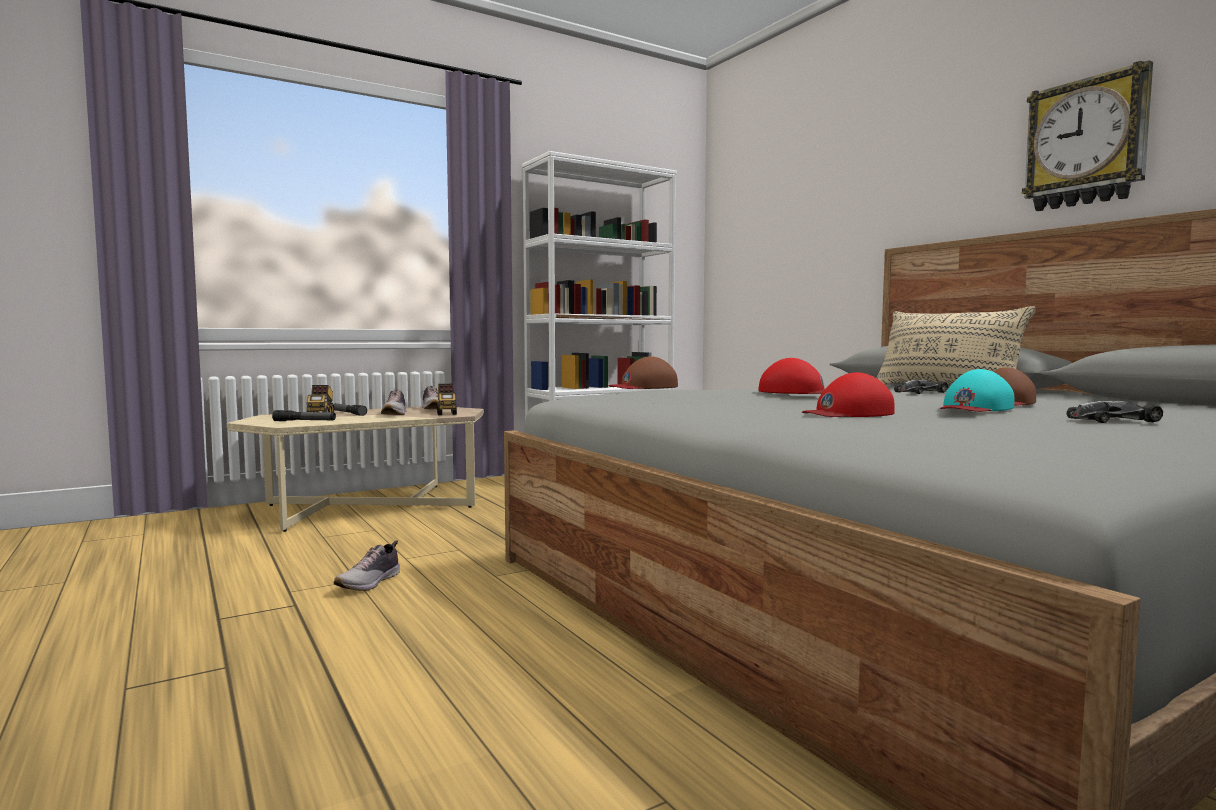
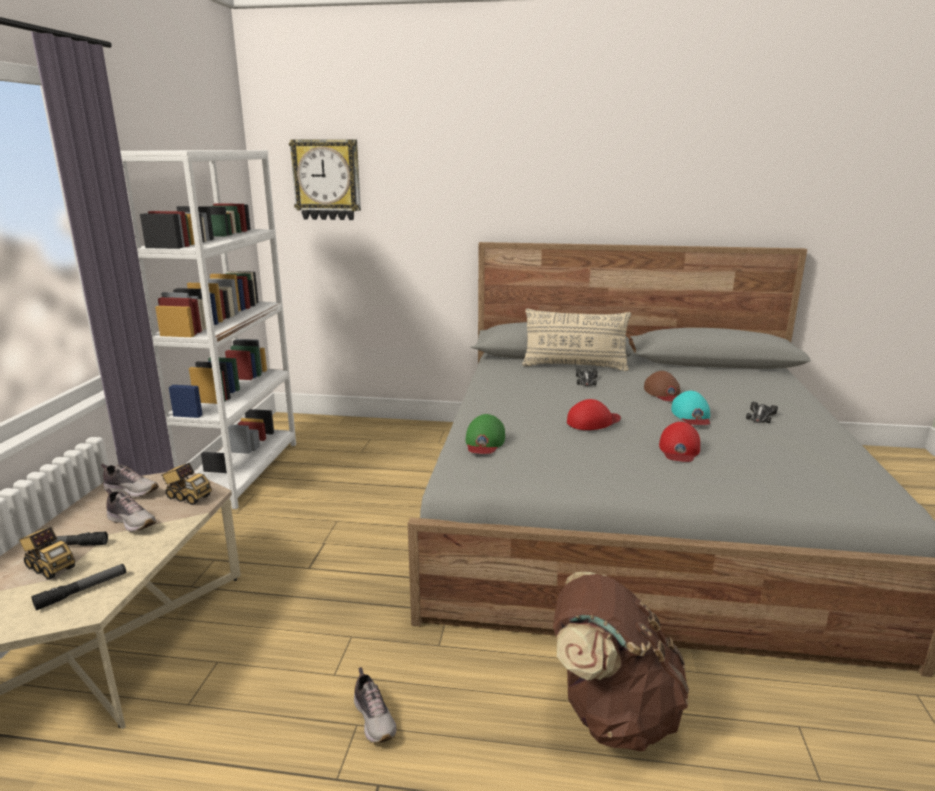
camera: 50 degrees left, 15 degrees up
(507, 667) = (611, 712): none -> brown backpack
(644, 387) = (484, 441): brown cap -> green cap
(1086, 143) = (624, 188): wall clock -> wall clock (327, 180)

